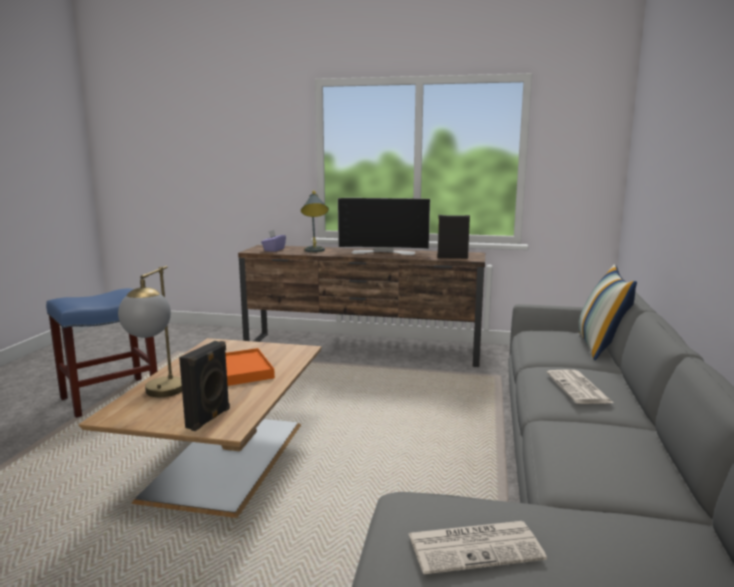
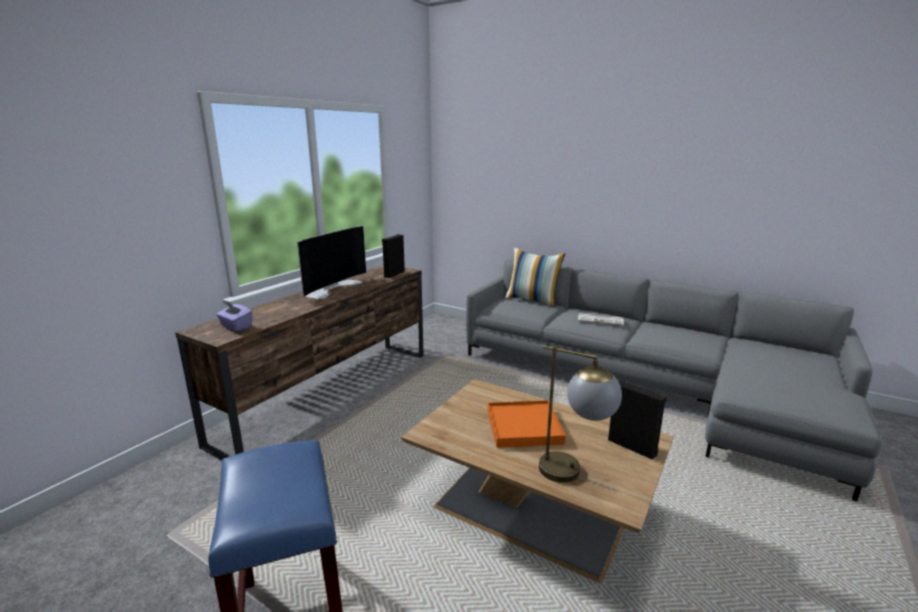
camera: 70 degrees left, 5 degrees up
(314, 251) = (284, 310): grey table lamp -> none
(476, 546) = (781, 381): newspaper -> none

